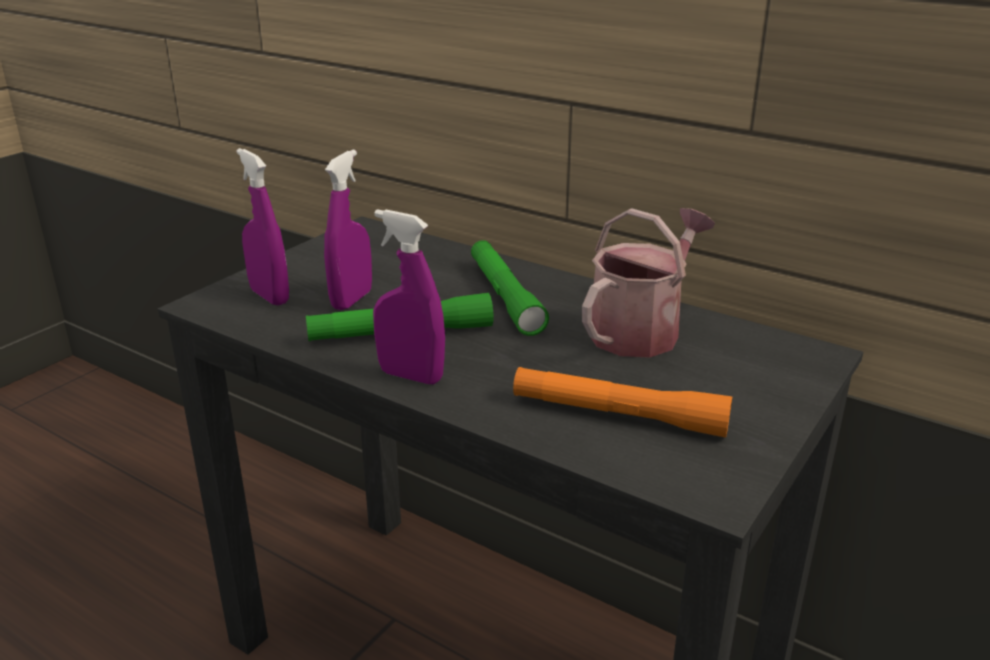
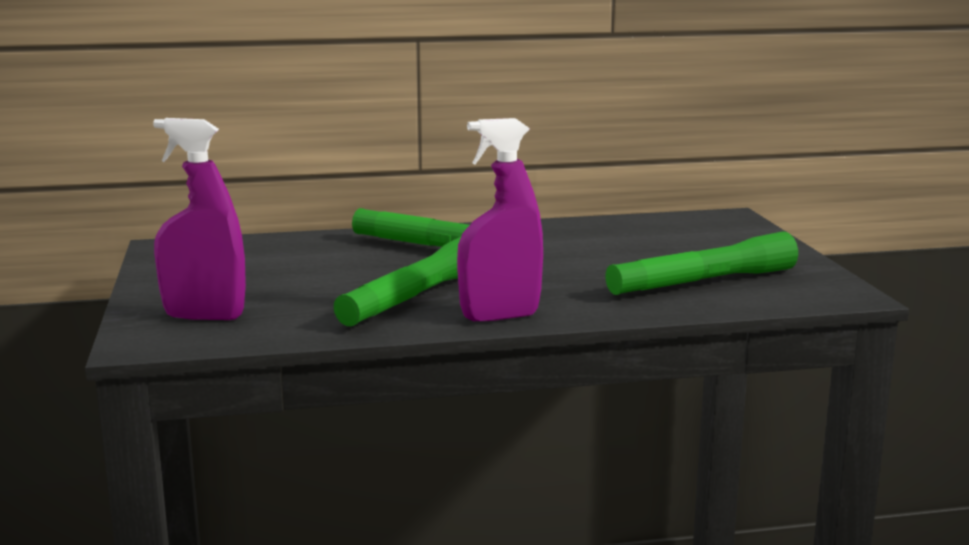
camera: 45 degrees left, 10 degrees down
(351, 300) = (303, 293): purple spray bottle -> none
(618, 415) = (701, 283): orange flashlight -> green flashlight
(641, 330) = (594, 237): watering can -> none

